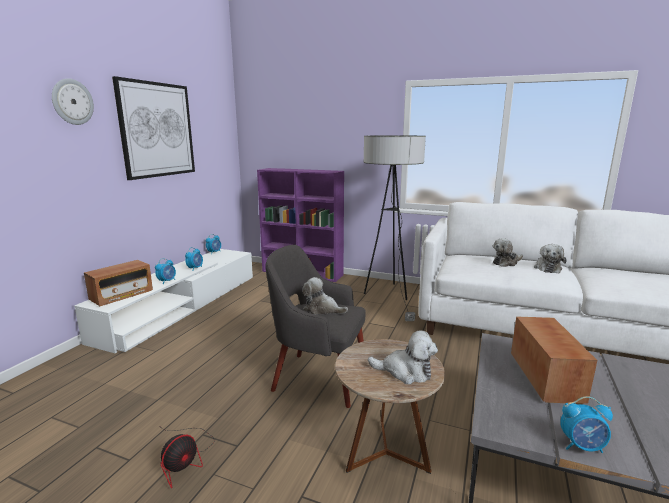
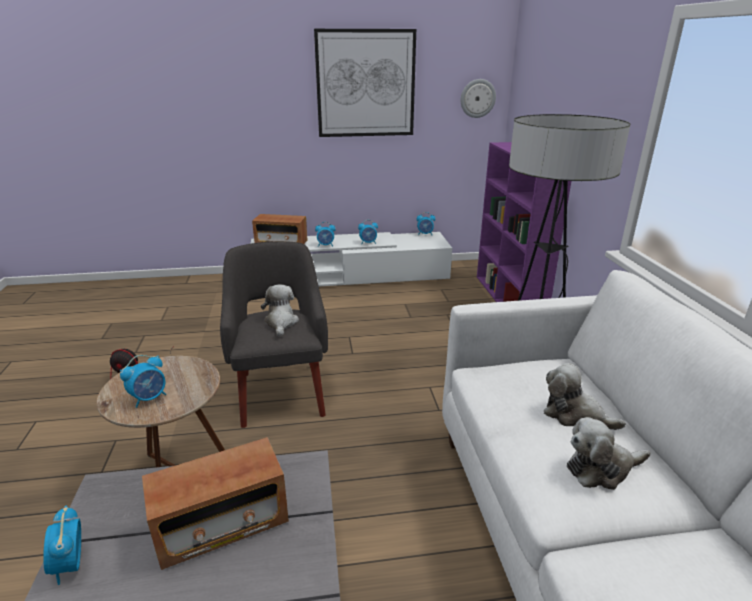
camera: 60 degrees right, 10 degrees up
(72, 102) = (268, 59): wall clock -> wall clock (477, 98)
(405, 371) = (149, 398): plush toy -> alarm clock

